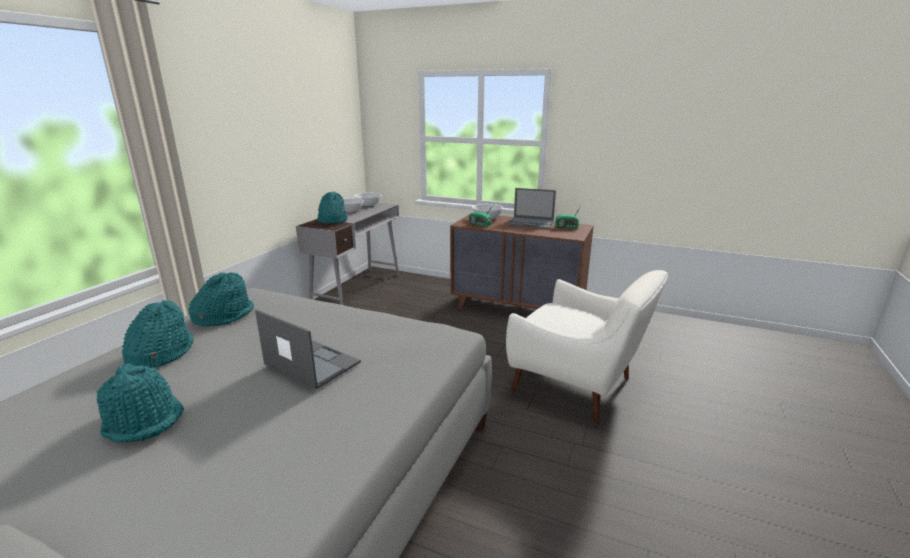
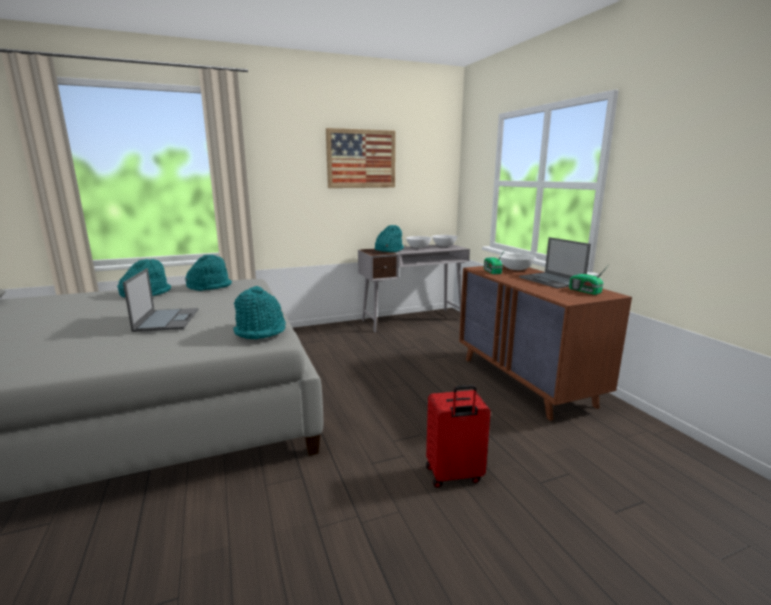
camera: 45 degrees right, 5 degrees down
(144, 420) = (68, 316): turquoise hat -> turquoise hat (261, 330)
(284, 118) = (361, 159): none -> picture
(577, 388) = (454, 475): white armchair -> red suitcase

